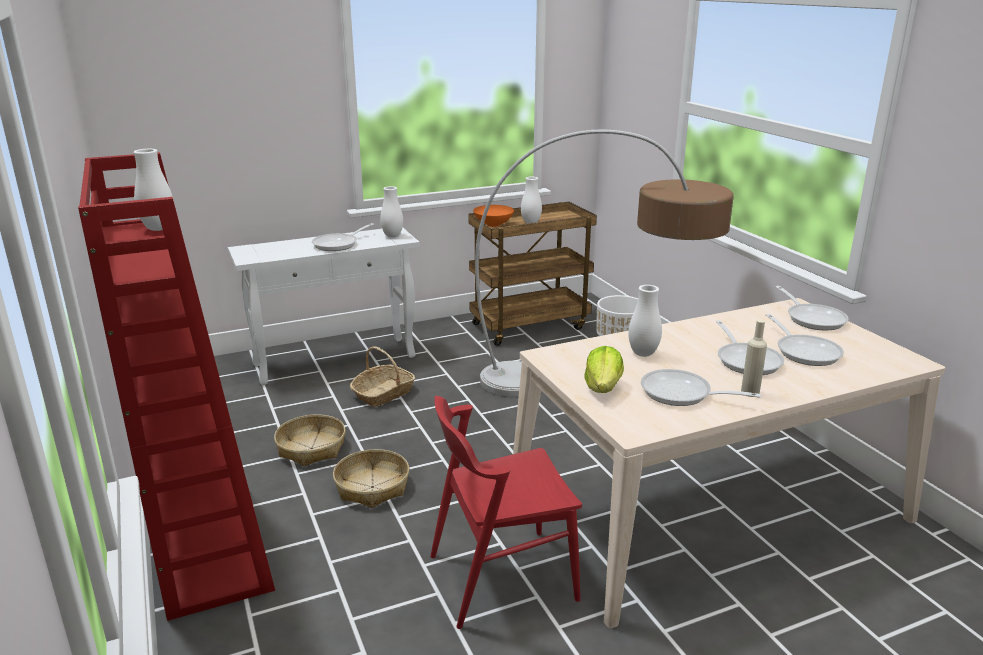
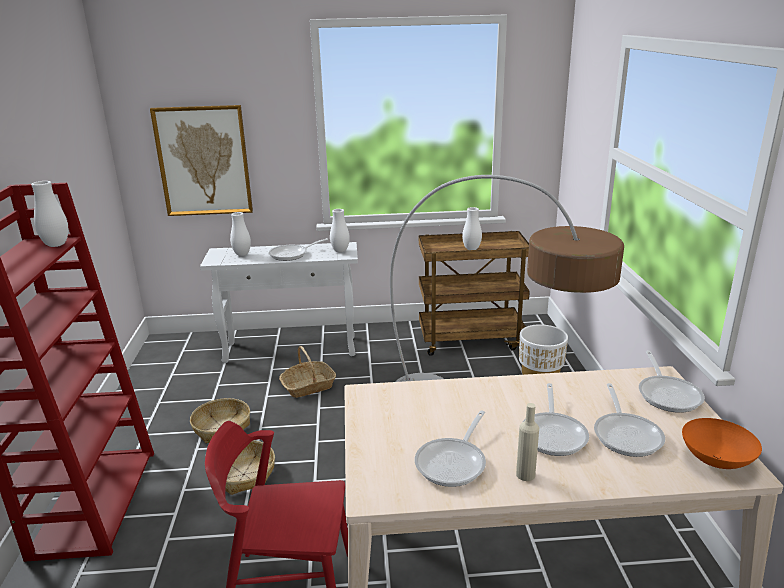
camera: 20 degrees right, 0 degrees up
(210, 139) = (203, 161): none -> picture
(494, 225) = (437, 248): orange bowl -> orange bowl (717, 461)
(603, 387) = (384, 439): lettuce -> none
(643, 354) = (454, 407): white vase -> white vase (242, 254)
(682, 394) = (454, 462): frying pan -> frying pan turned 105 degrees counterclockwise

